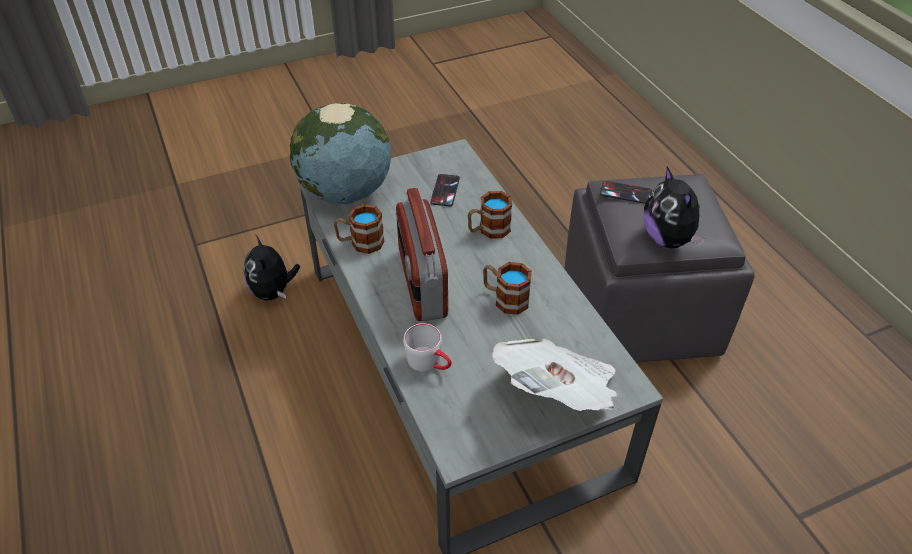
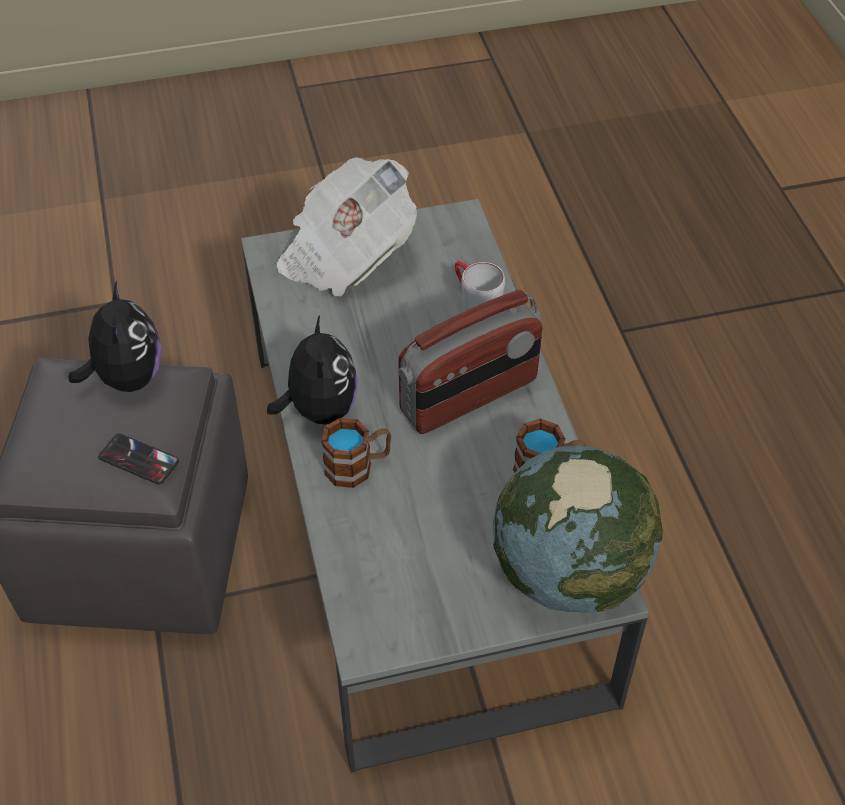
camera: 170 degrees left, 5 degrees up
(273, 292) = (687, 674): plush toy -> plush toy (319, 409)
(421, 283) = (469, 396): radio -> radio turned 60 degrees clockwise
(445, 190) = (405, 553): phone -> none
(505, 299) = (367, 361): mug -> none

